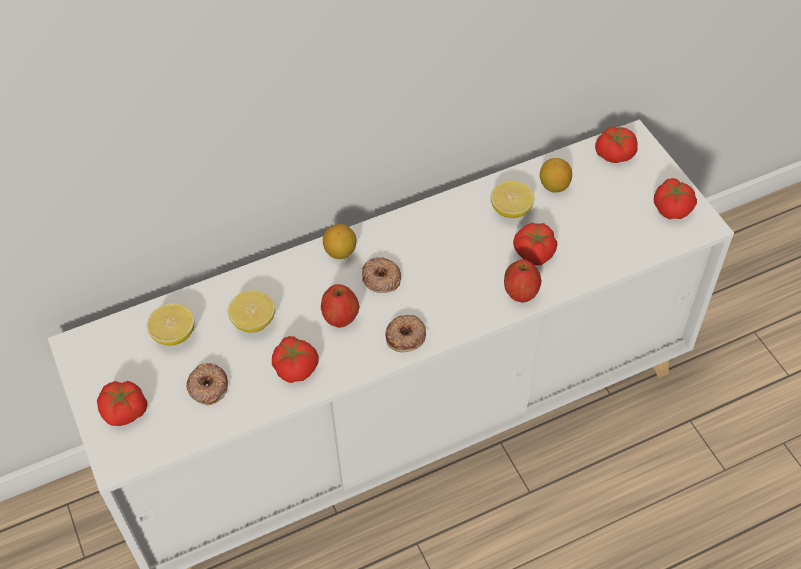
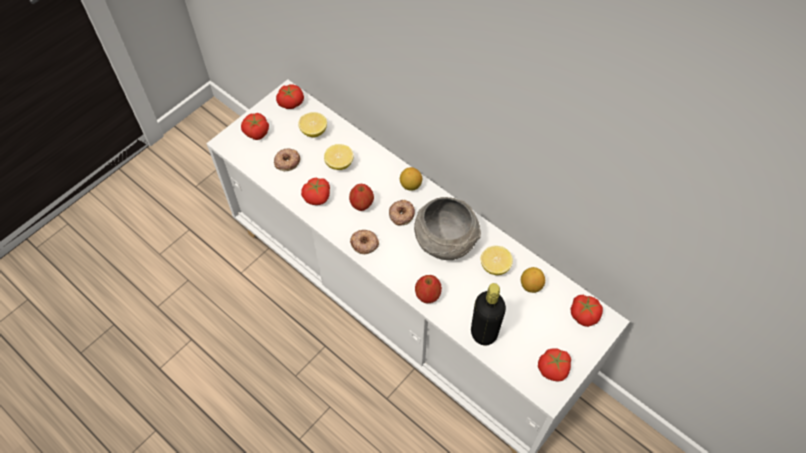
camera: 65 degrees right, 5 degrees up
(447, 246) = (445, 241): none -> grey bowl
(534, 253) = (465, 292): tomato -> tomato (290, 102)
(598, 255) = (484, 332): none -> black bottle

